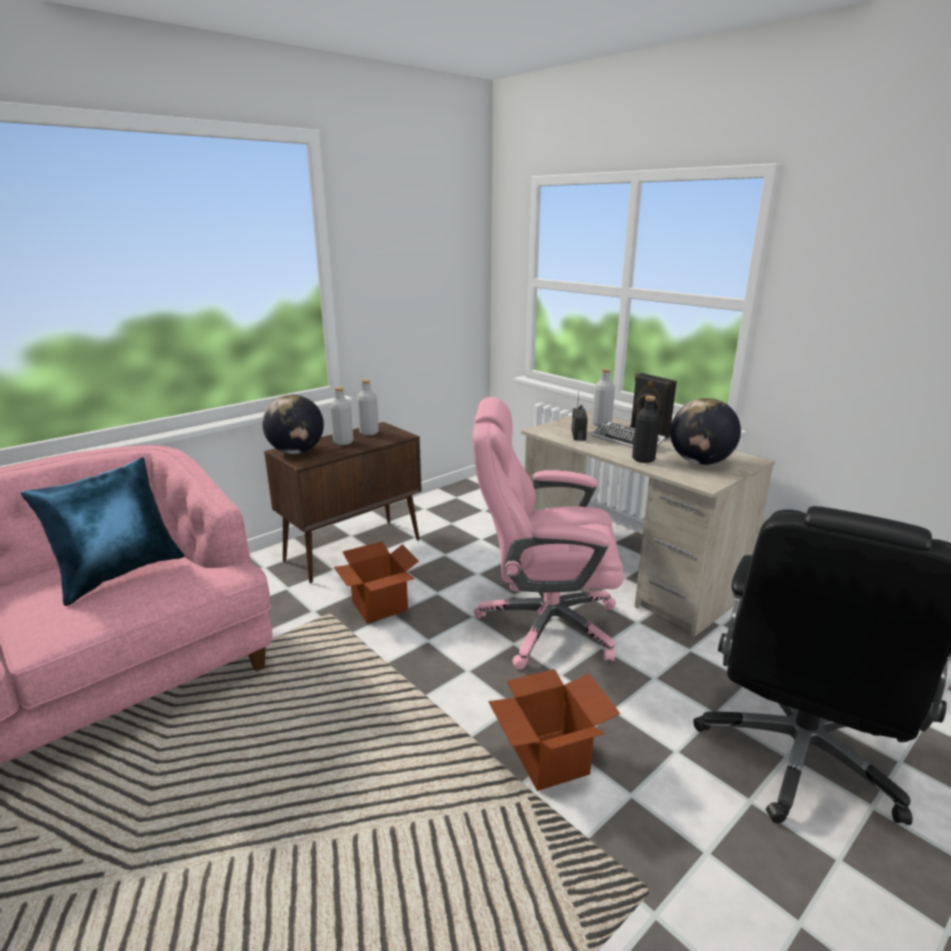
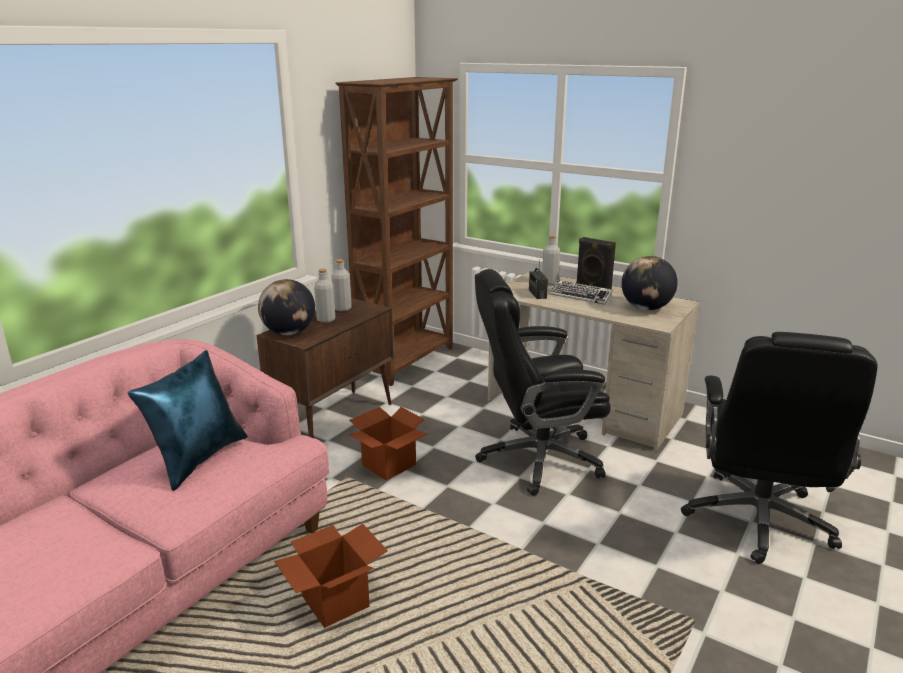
camera: 15 degrees left, 0 degrees up
(460, 496) = (407, 361): none -> brown bookcase
(544, 624) = (537, 459): pink office chair -> black office chair
(550, 759) = (589, 554): cardboard box -> cardboard box (335, 602)
(643, 459) = (602, 310): black bottle -> none

